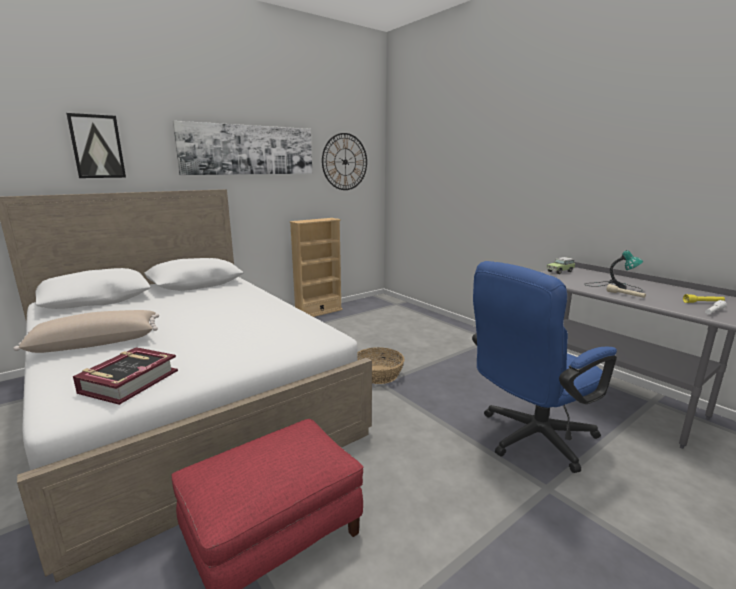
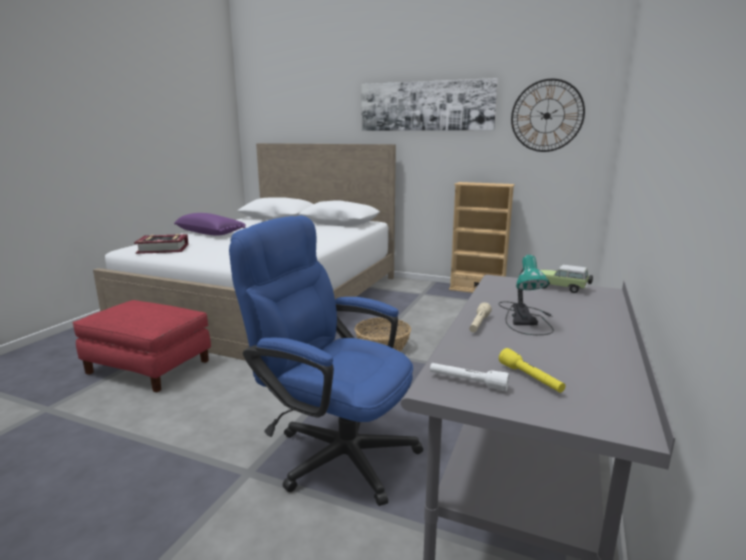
camera: 60 degrees right, 0 degrees up
(96, 343) = (210, 233): beige pillow -> purple pillow
(97, 146) = (312, 109): picture -> none

